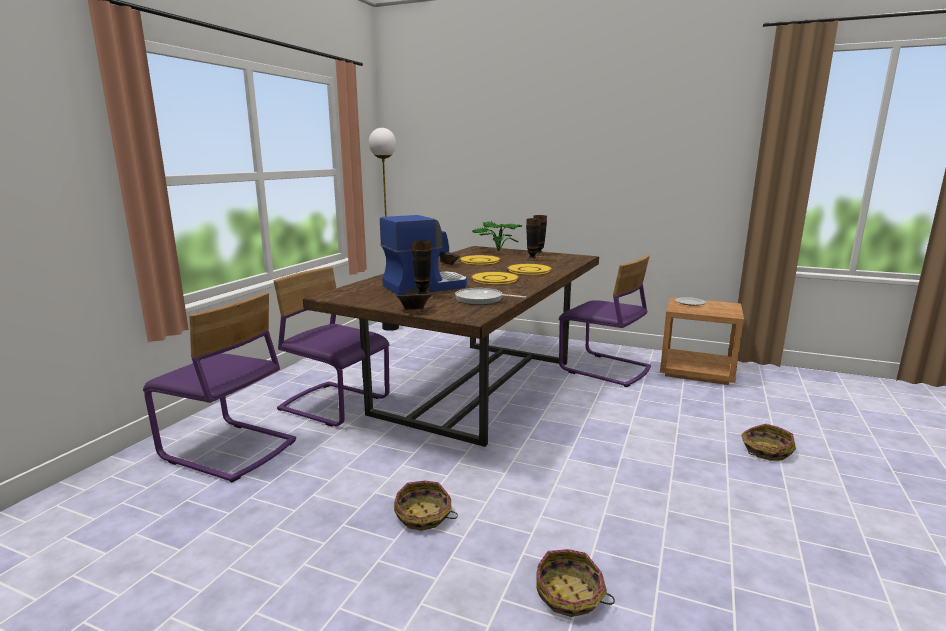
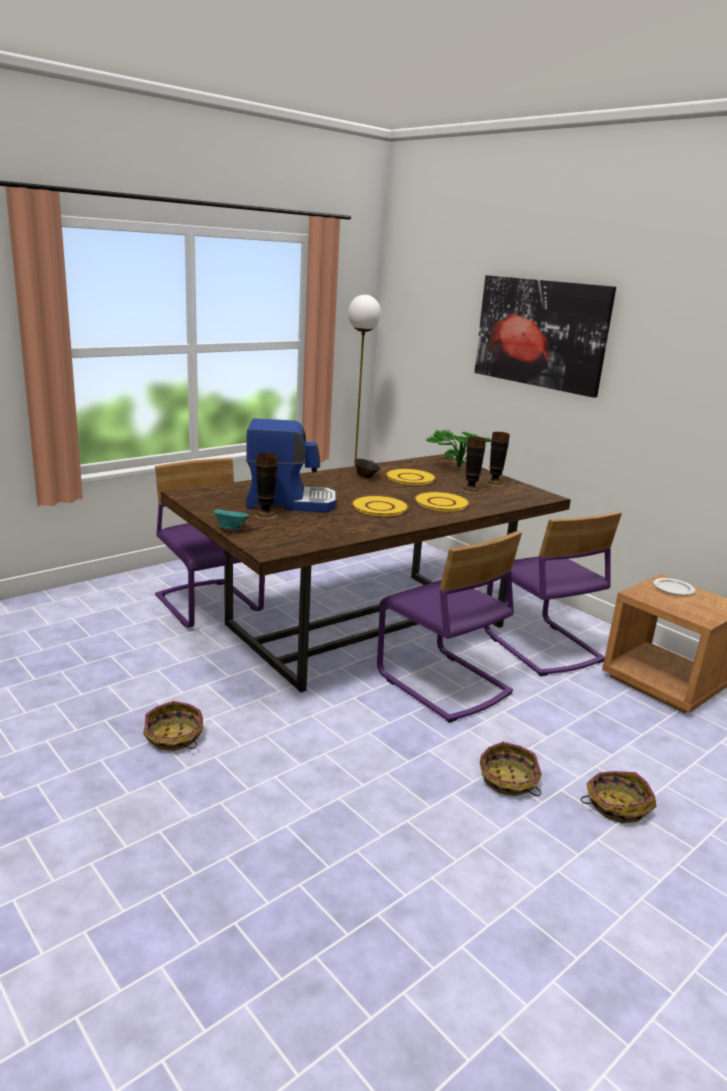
camera: 25 degrees right, 5 degrees up
(228, 450) = (82, 623): purple chair -> purple chair (442, 684)
(413, 310) = (231, 529): brown bowl -> turquoise bowl
(482, 300) = (316, 532): frying pan -> none
(538, 142) = (540, 333): none -> picture
(569, 595) = (217, 853): basket -> basket (508, 780)

